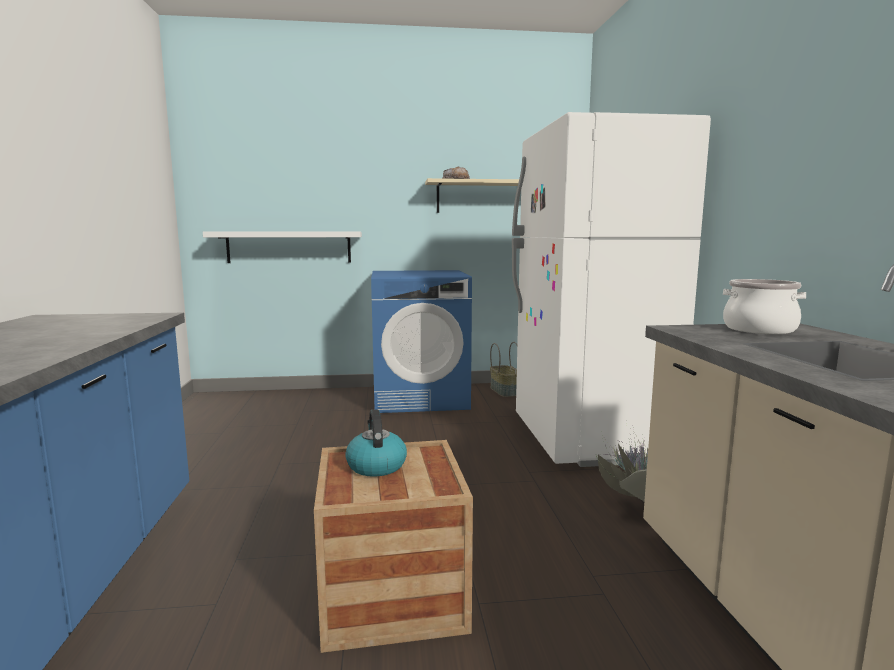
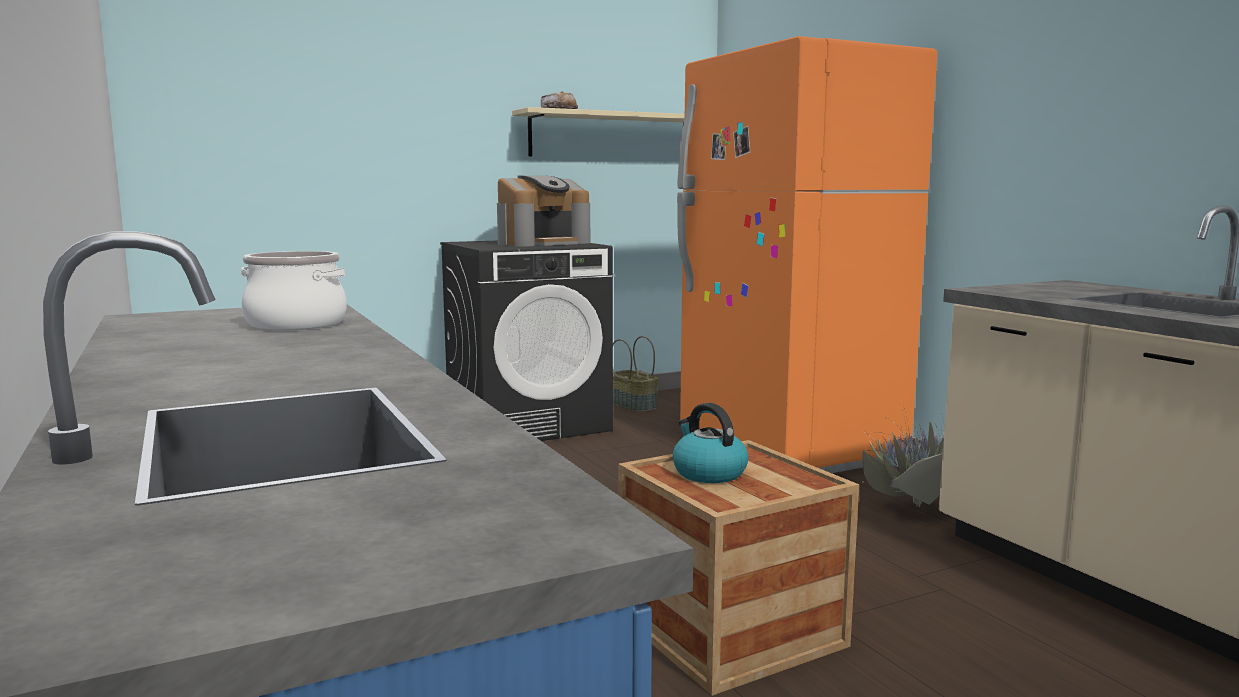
camera: 20 degrees left, 0 degrees up
(289, 247) = (311, 207): white shelf -> none
(420, 398) = (529, 424): blue washing machine -> black washing machine
(432, 273) = (543, 243): none -> coffee machine
(589, 439) = (789, 448): white fridge -> orange fridge
(759, 329) = (1053, 287): cooking pot -> cooking pot (297, 324)

